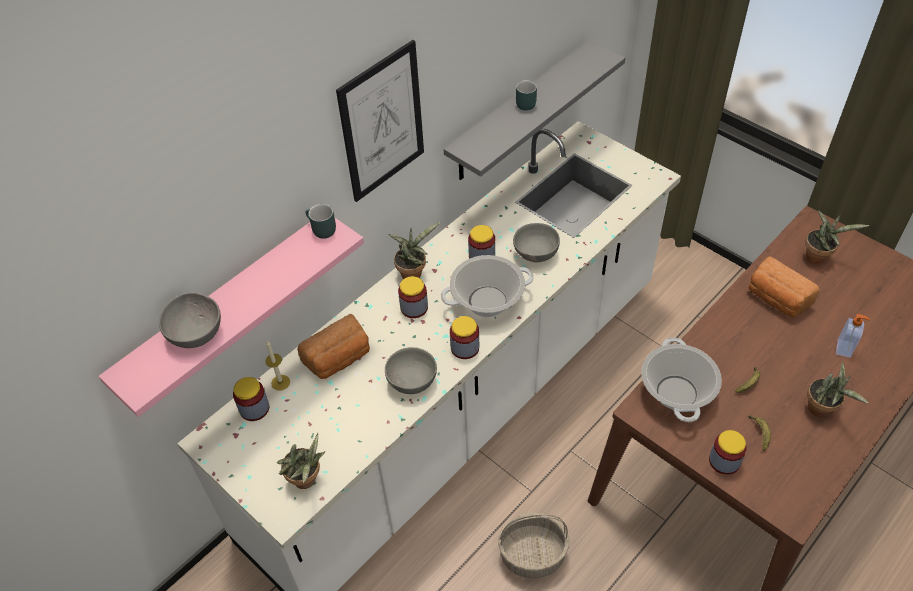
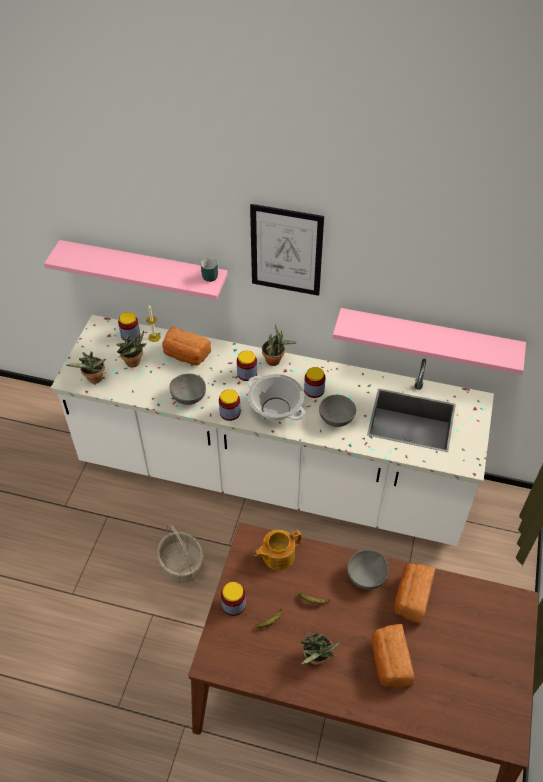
camera: 60 degrees right, 0 degrees up
(197, 332) = (105, 260): grey bowl -> grey bowl (367, 576)
(519, 112) = (428, 339): grey shelf -> pink shelf
(523, 103) = (419, 330): turquoise mug -> none
(676, 392) = (277, 555): cooking pot -> teapot
(818, 256) = (481, 617): potted plant -> potted plant (134, 363)
(844, 349) = (389, 662): soap dispenser -> bread

